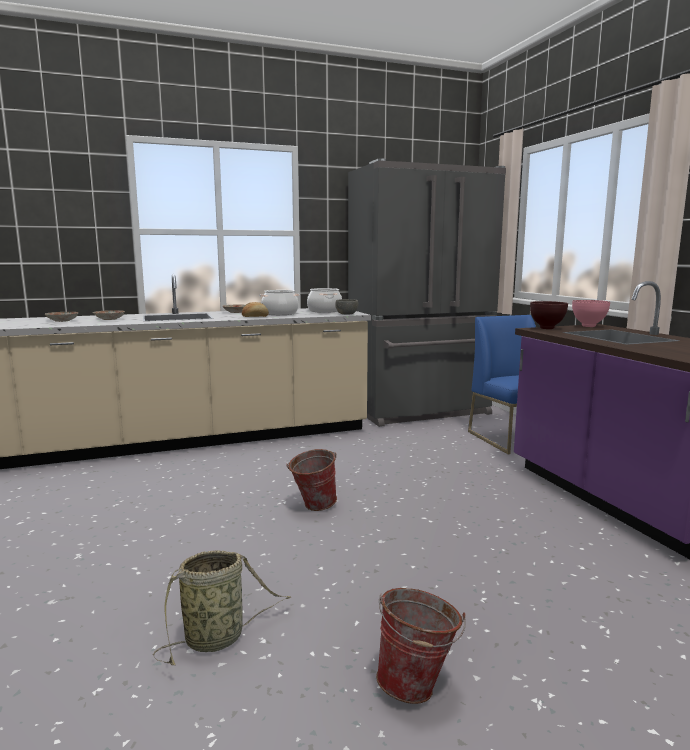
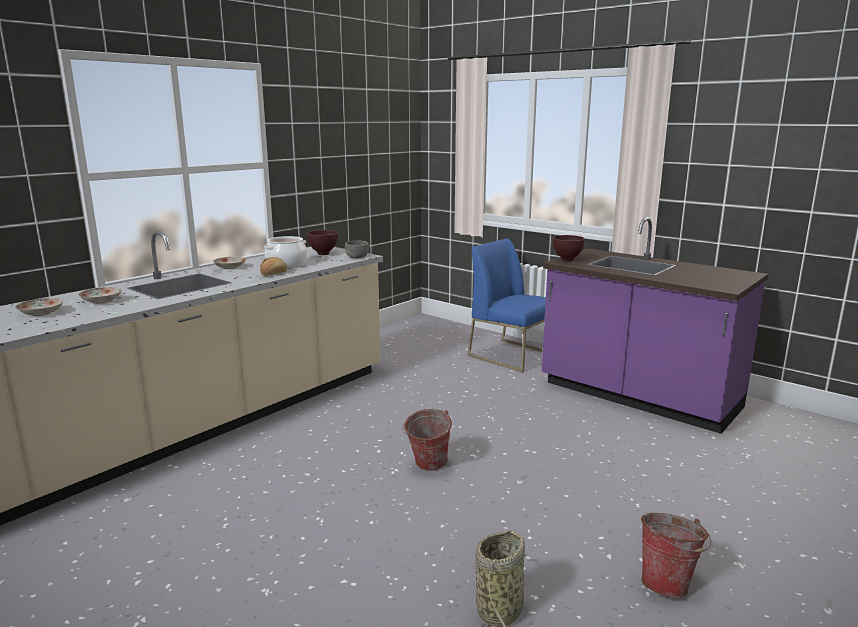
camera: 30 degrees left, 5 degrees up
(324, 311) = (322, 254): cooking pot -> brown bowl
(420, 411) = (402, 340): grey fridge -> none
(589, 326) = (589, 253): pink bowl -> none

